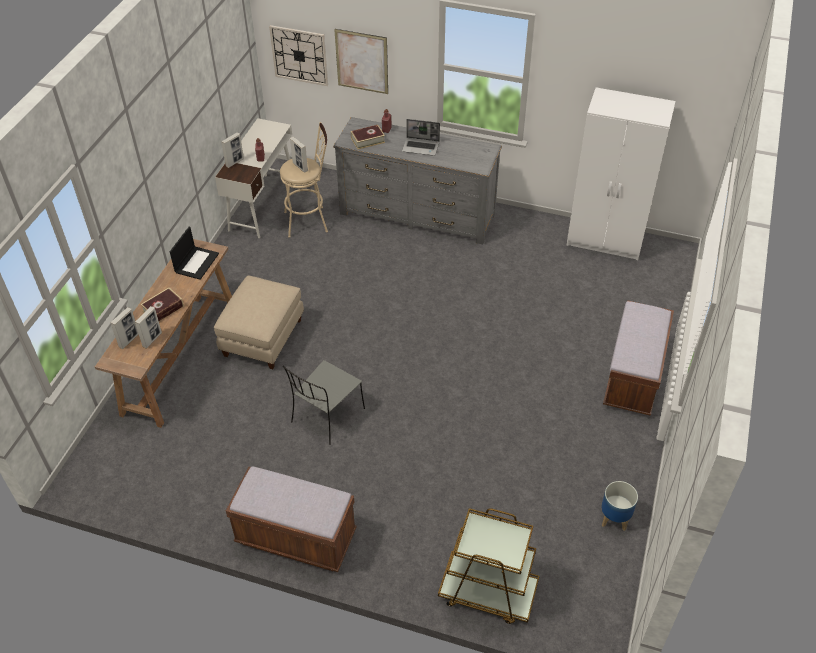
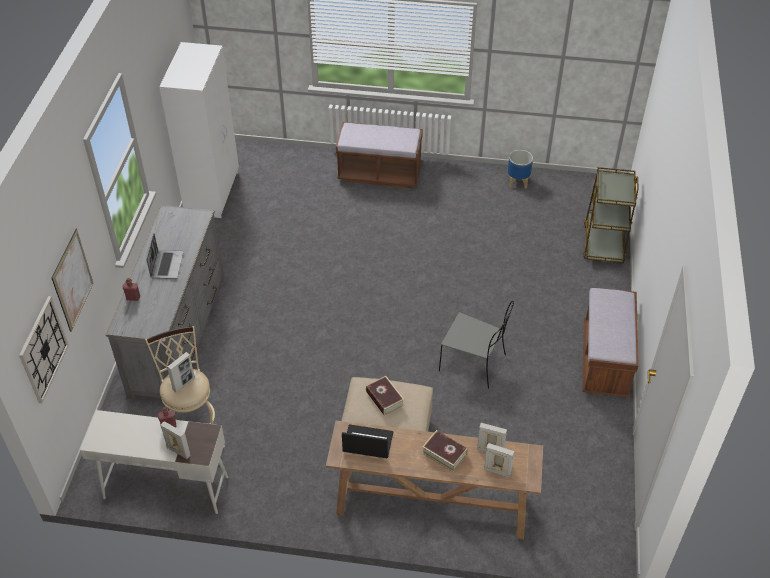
camera: 100 degrees left, 0 degrees up
(367, 140) = (154, 311): book -> book (384, 399)

